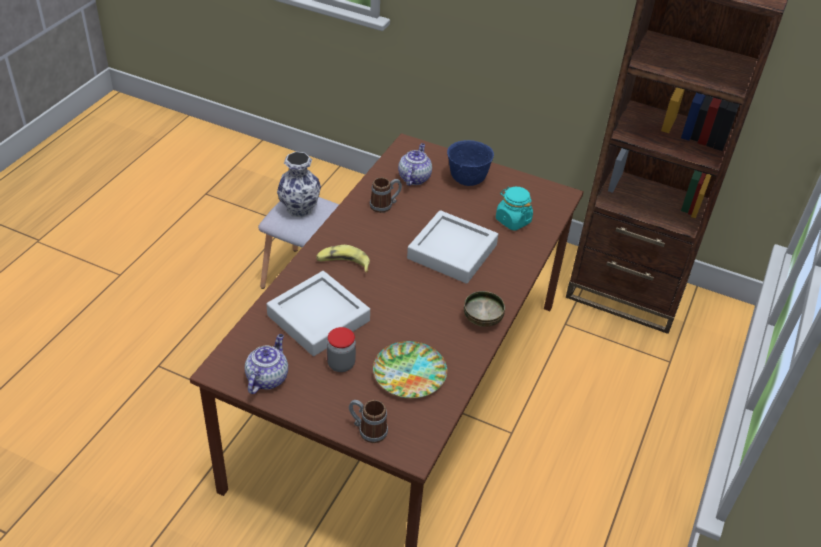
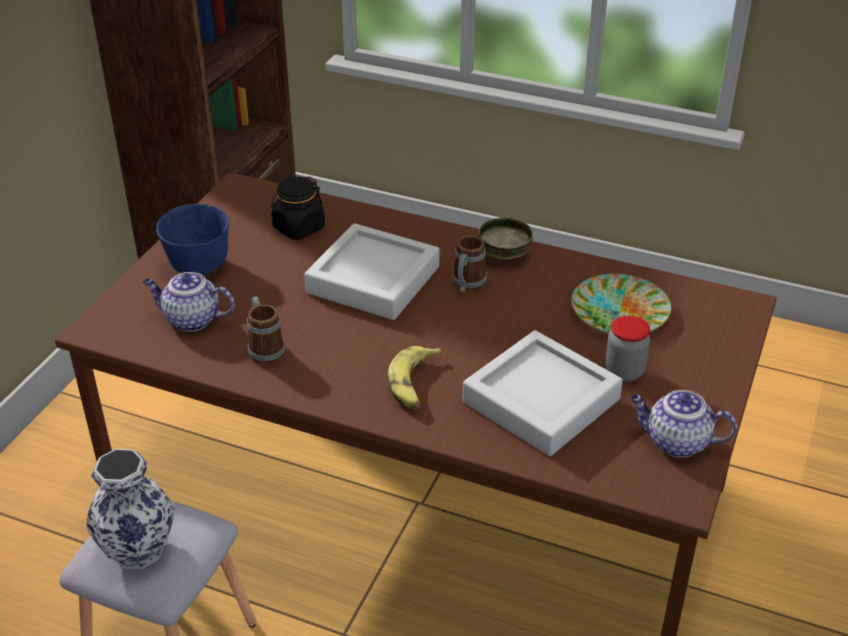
camera: 90 degrees left, 5 degrees down
(367, 430) = (726, 341): mug -> mug (467, 285)
(513, 220) = (298, 228): turquoise jar -> black jar

